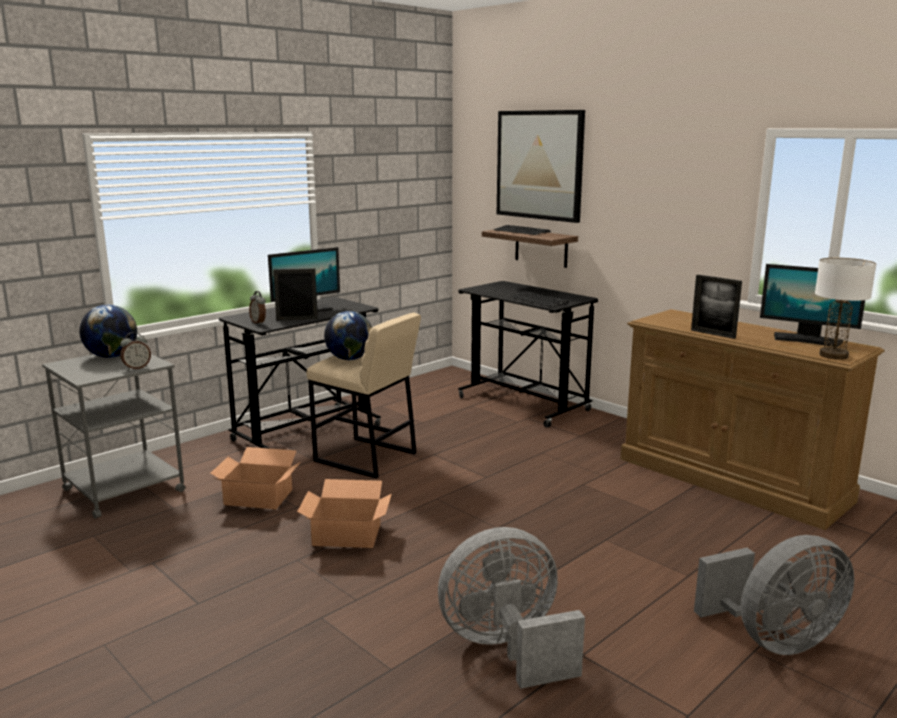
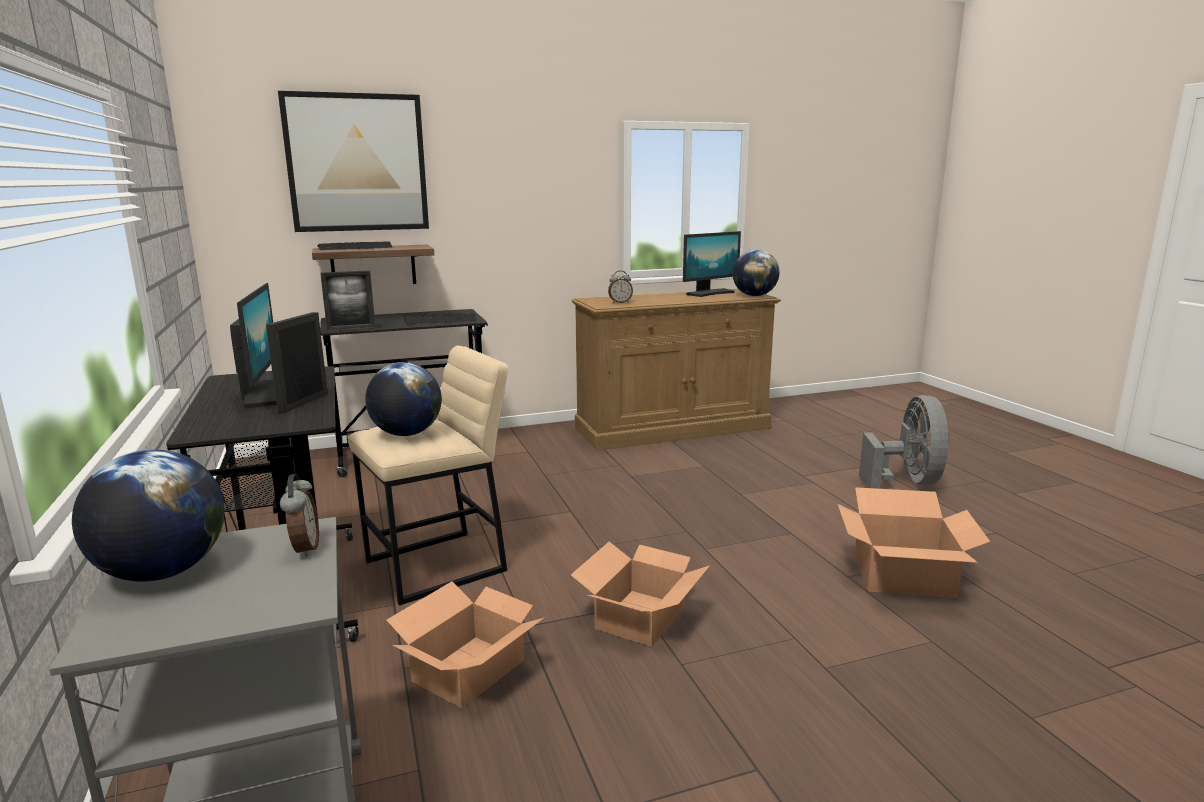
camera: 65 degrees left, 0 degrees up
(259, 323) = (275, 423): alarm clock -> alarm clock (620, 302)
(507, 648) = (904, 576): grey fan -> cardboard box
(713, 334) = (667, 302): picture frame -> picture frame (351, 329)
(834, 356) = (754, 296): table lamp -> globe

